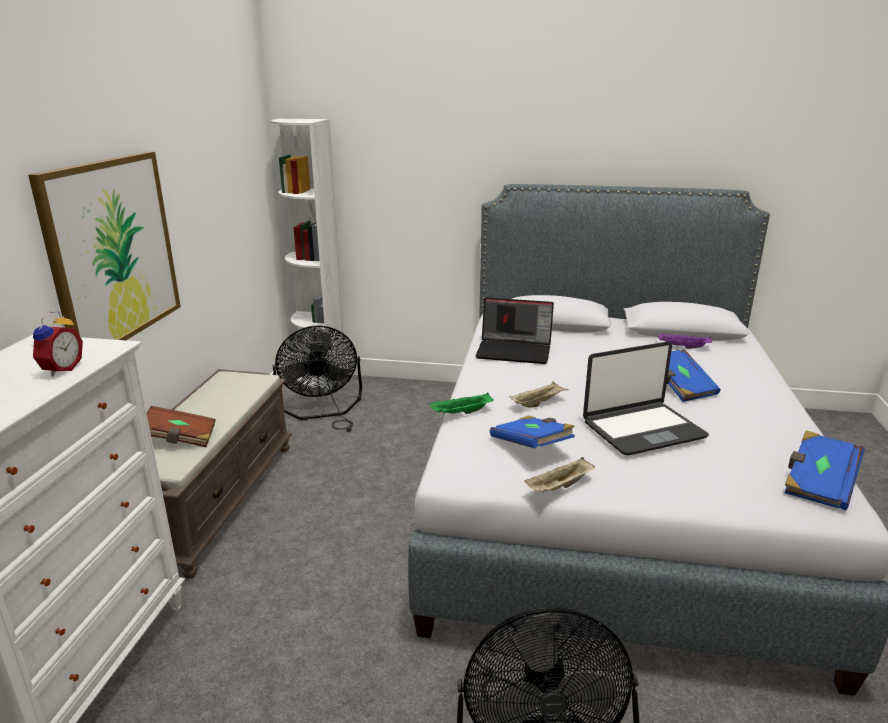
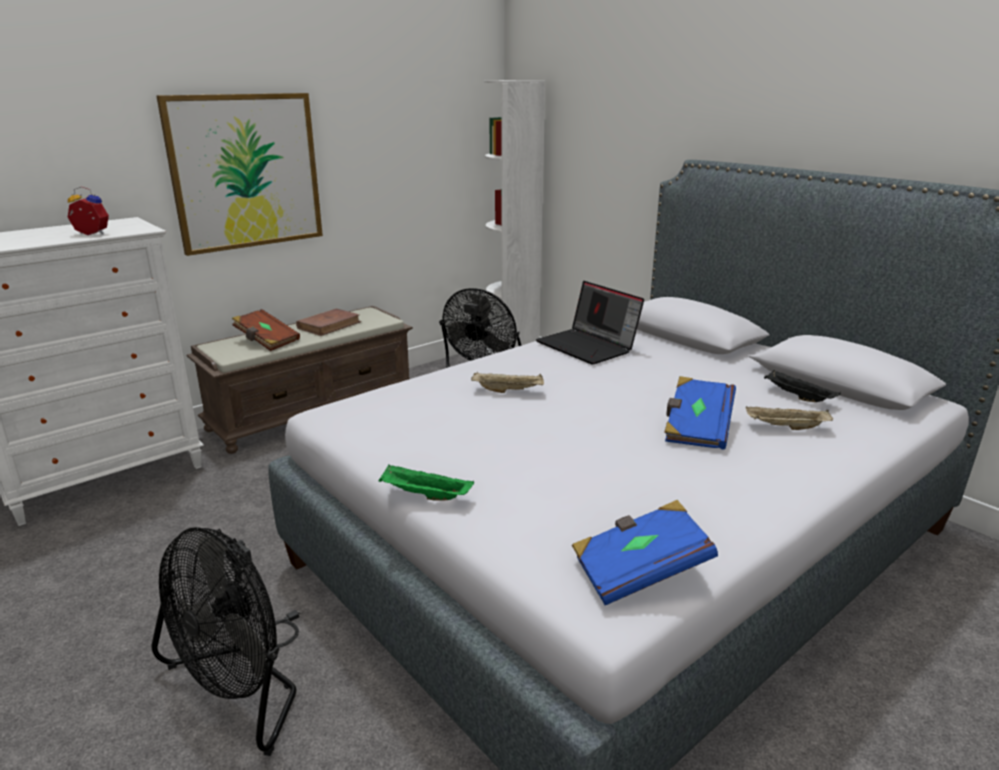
camera: 40 degrees right, 0 degrees up
(60, 369) = (90, 234): alarm clock -> alarm clock turned 135 degrees counterclockwise
(215, 401) = (329, 325): none -> brown book
(461, 413) = (428, 376): green tray -> green tray (424, 496)
(531, 446) = (423, 417): blue book -> none
(559, 487) = (377, 454): beige tray -> beige tray (785, 427)
(642, 429) = (554, 444): laptop -> none
(682, 347) = (797, 396): purple tray -> black tray

